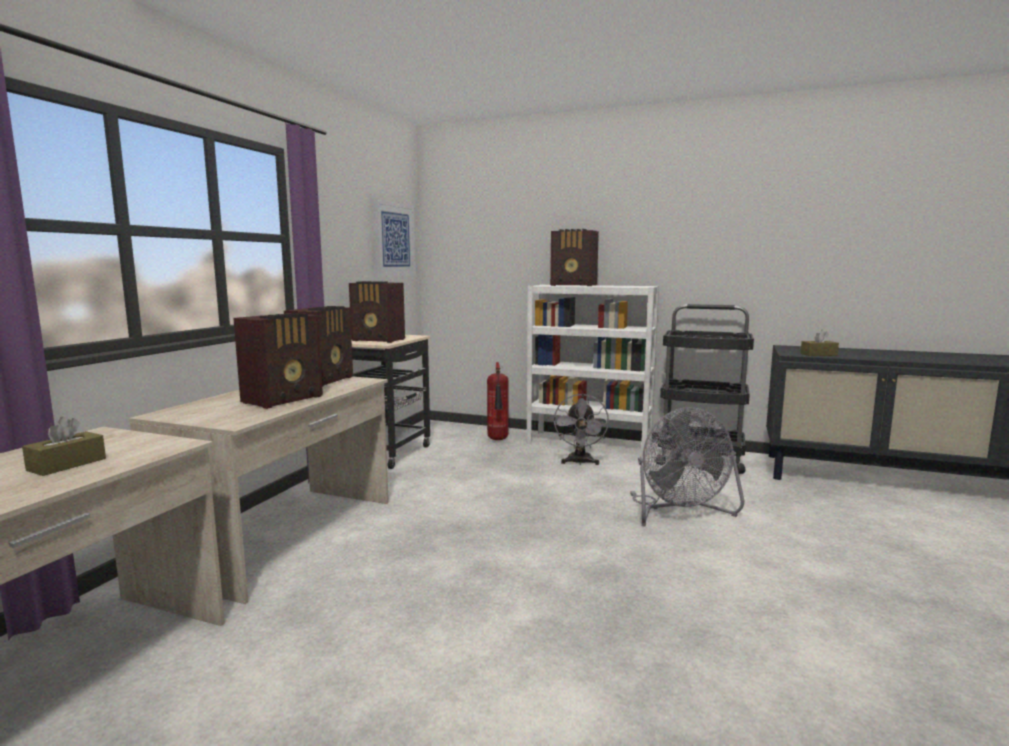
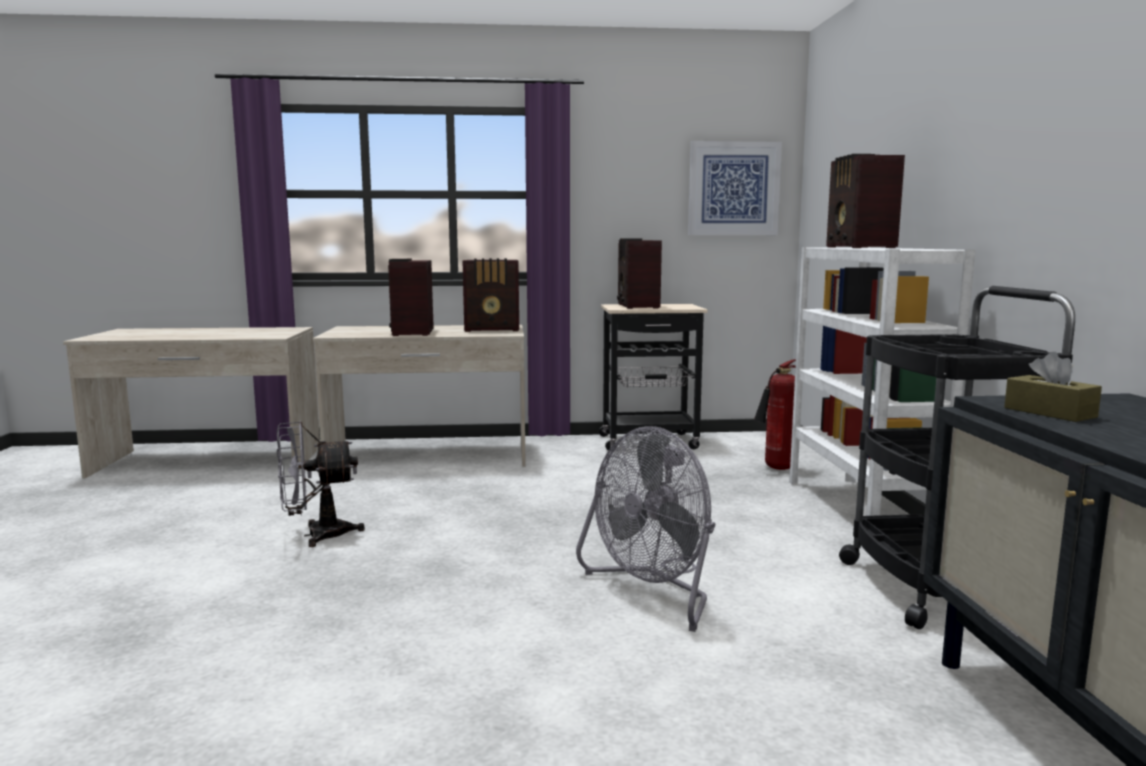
camera: 65 degrees right, 0 degrees up
(67, 464) = (229, 334): brown tissue box -> none
(285, 399) = (412, 332): radio -> radio turned 75 degrees clockwise
(580, 462) = (765, 516): grey fan -> grey fan (316, 535)

